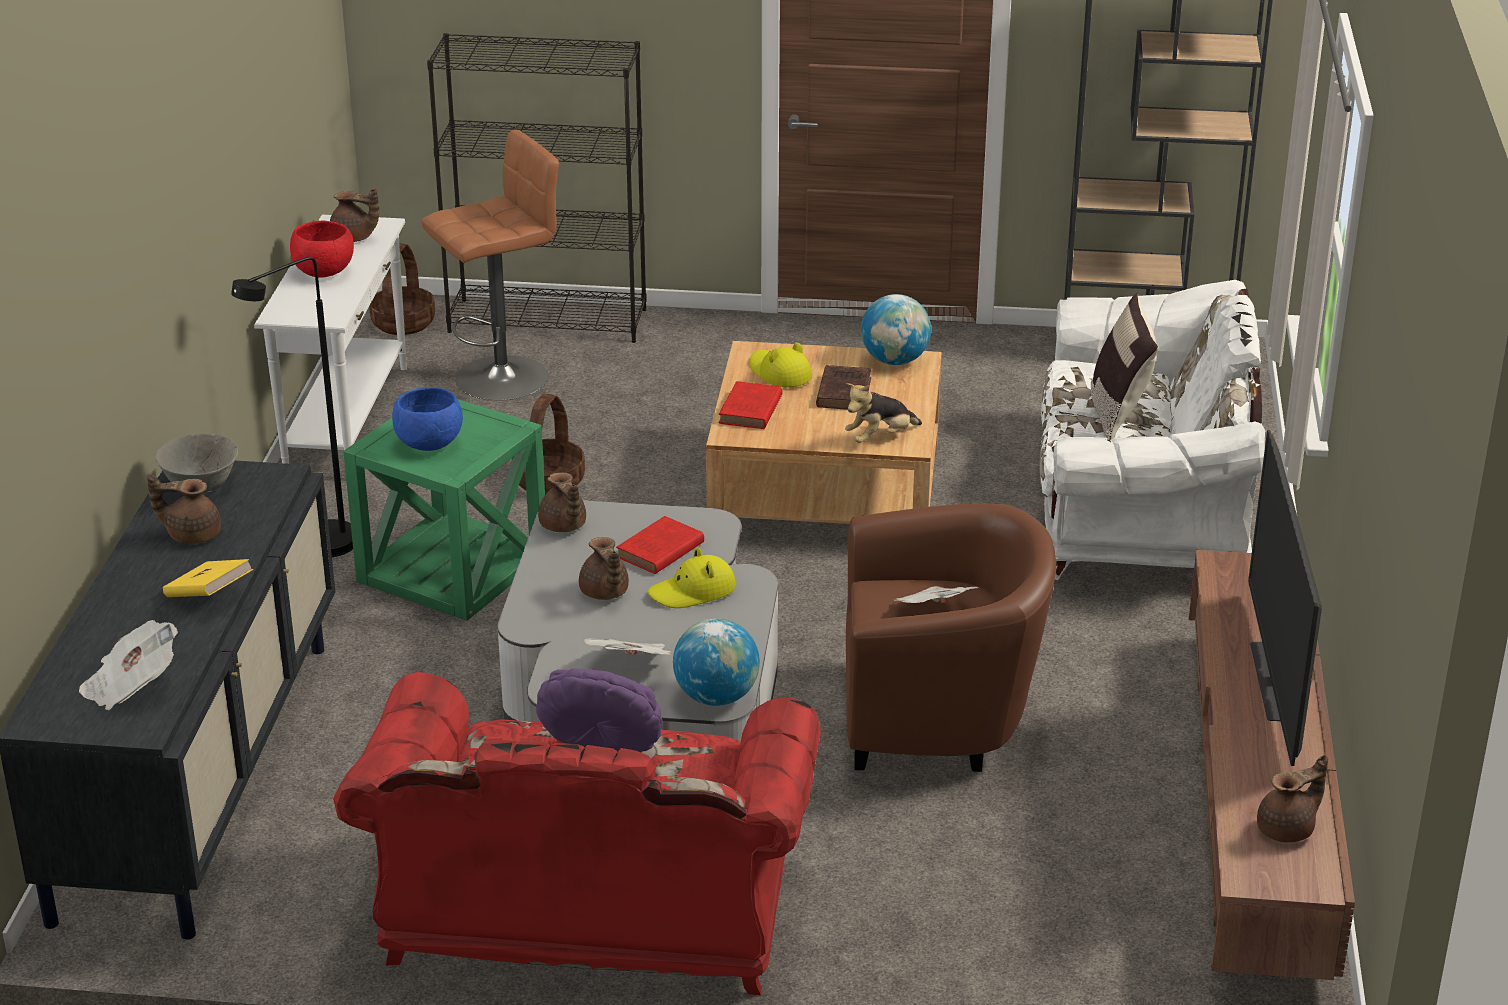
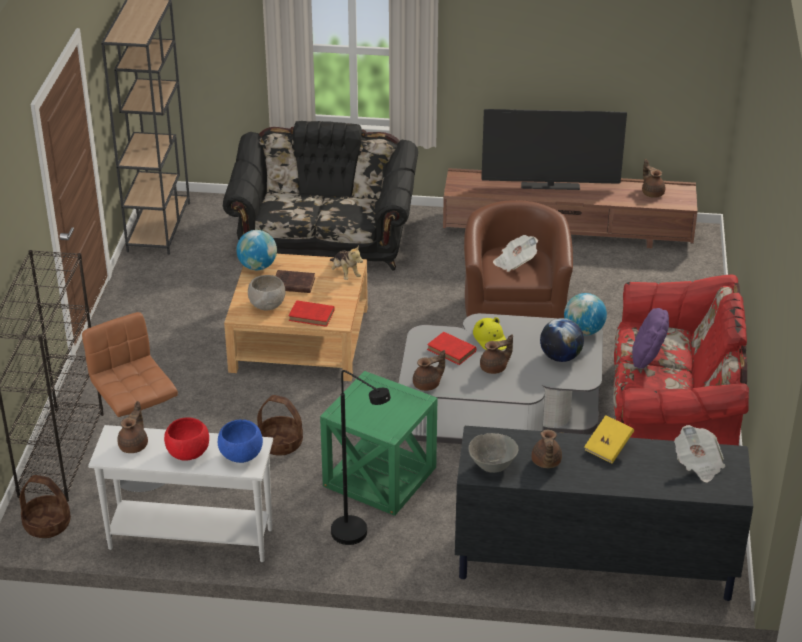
camera: 90 degrees left, 5 degrees up
(430, 444) = (386, 411): blue bowl -> blue bowl (241, 455)
(632, 666) = (560, 357): newspaper -> globe
(779, 373) = (267, 305): yellow hat -> grey bowl
(1119, 415) = (322, 203): pillow -> none
(1140, 506) = (324, 240): white sofa -> black sofa

